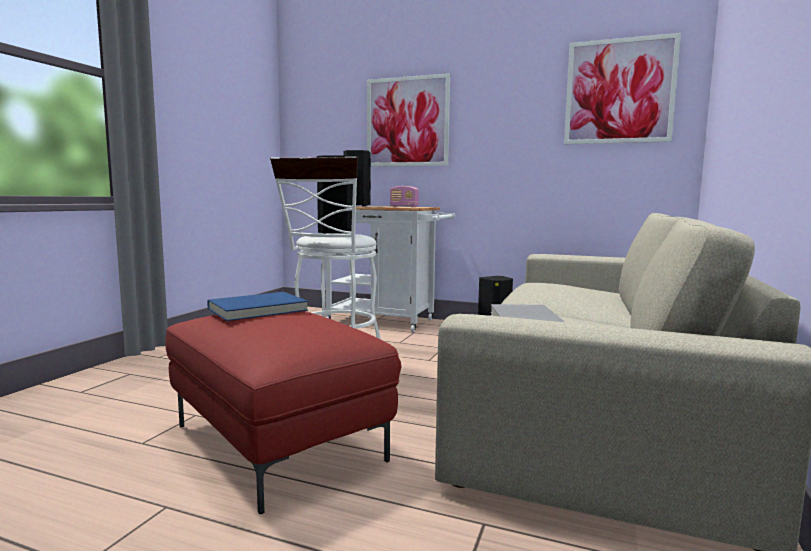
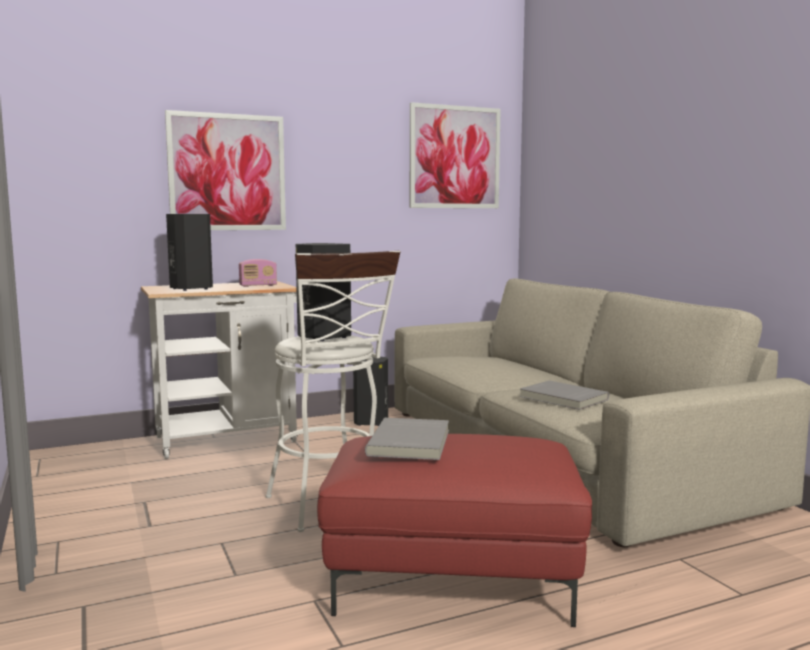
camera: 45 degrees left, 0 degrees up
(258, 310) = (411, 442): blue book -> grey book

